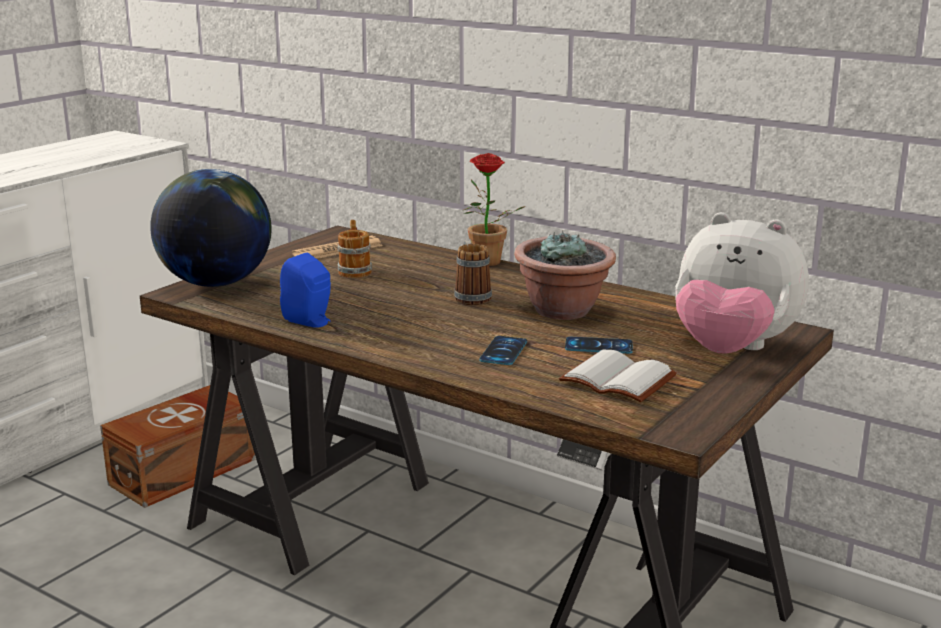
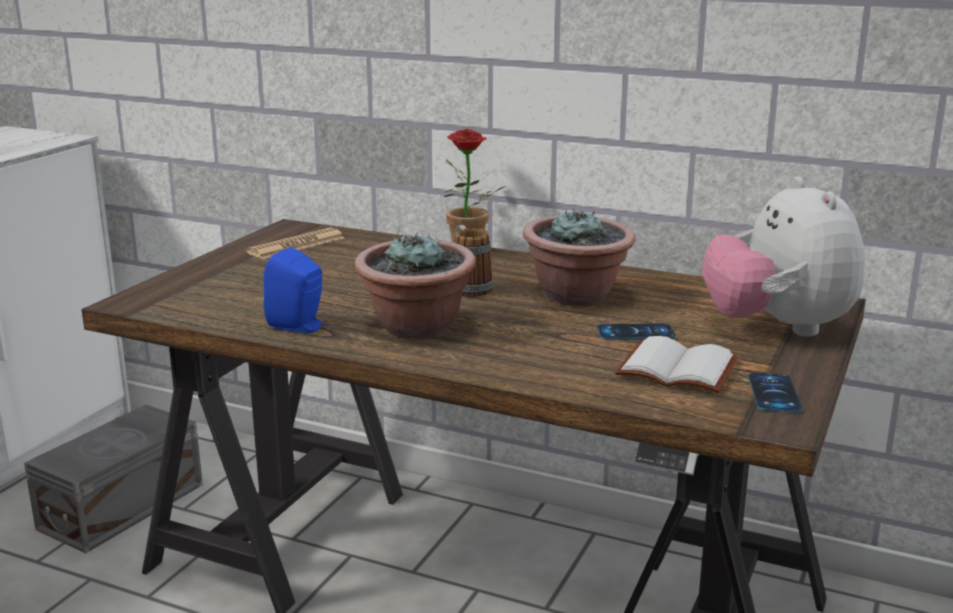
camera: 10 degrees left, 0 degrees up
(186, 471) = (125, 506): brown storage box -> grey storage box
(216, 283) = (169, 289): globe -> none
(354, 270) = (325, 266): mug -> none
(409, 329) = (417, 328): none -> potted plant
(503, 351) = (535, 345): phone -> phone (774, 393)
(731, 350) = (777, 328): plush toy -> plush toy turned 60 degrees clockwise

